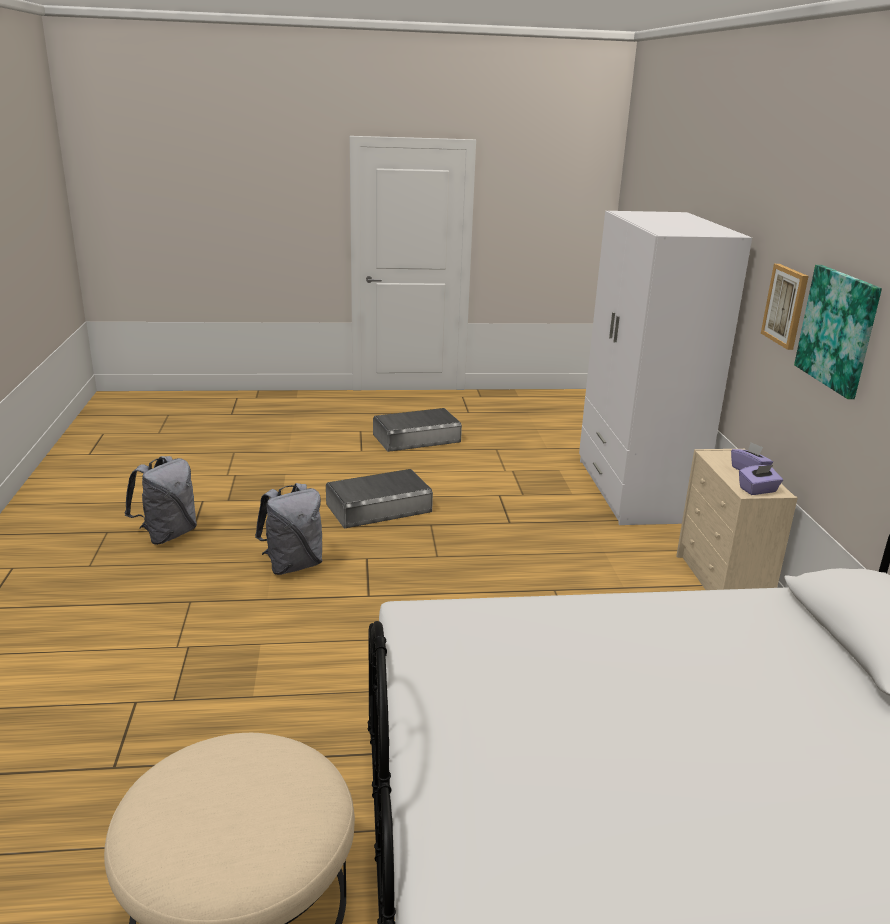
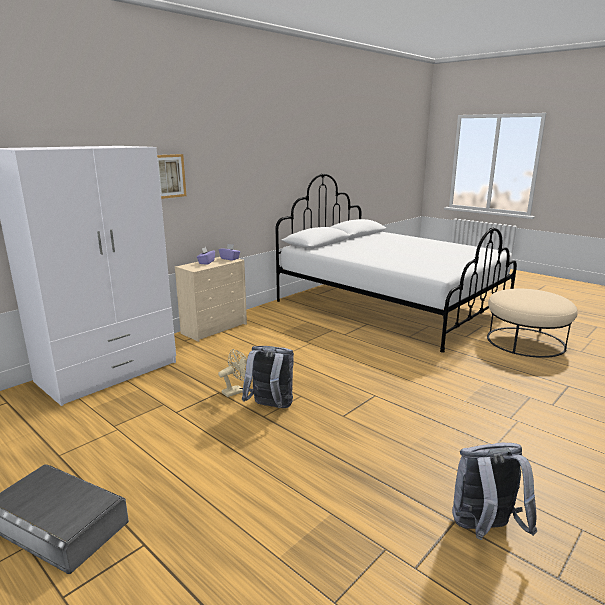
camera: 130 degrees left, 5 degrees down
(293, 565) = (397, 436): grey backpack -> grey backpack (270, 407)
(378, 507) = (269, 450): grey storage box -> none
(499, 530) = (236, 391): none -> beige fan
(838, 329) = (213, 171): picture -> none

